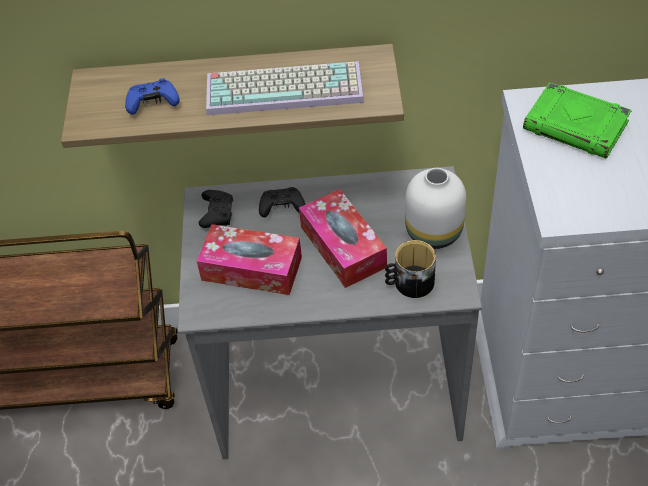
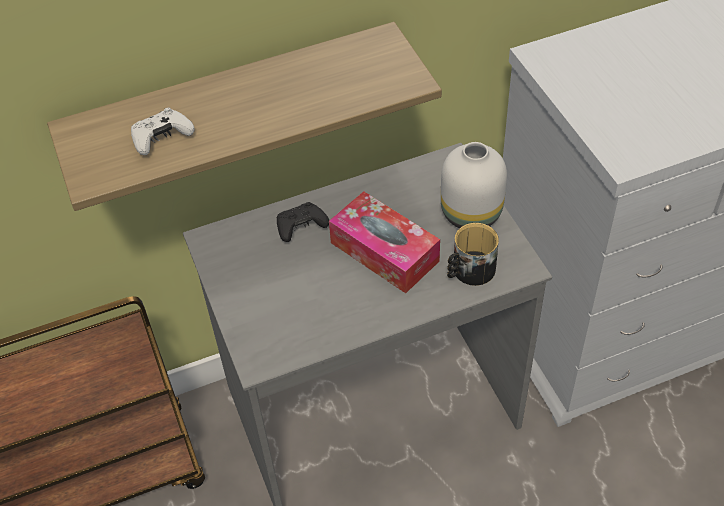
camera: 20 degrees left, 0 degrees up
(153, 103) = (161, 138): blue game controller -> white game controller
(217, 214) = (233, 251): black game controller -> none
(251, 268) = (296, 299): tissue box -> none
(286, 88) = (304, 90): keyboard -> none
(576, 126) = (599, 68): green book -> none

